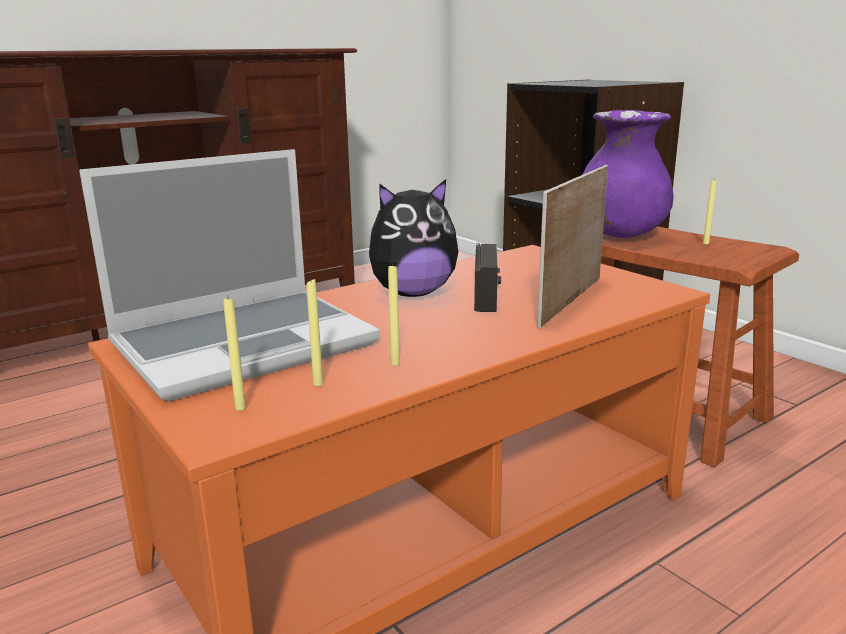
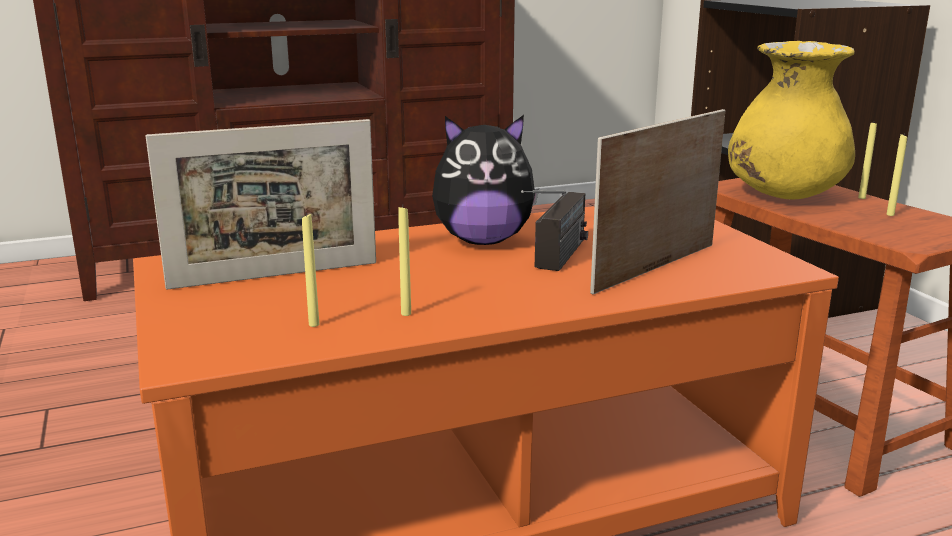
camera: 15 degrees right, 0 degrees up
(240, 408) = (224, 338): yellow candle -> yellow candle (862, 198)
(245, 343) = (275, 275): laptop -> picture frame
(618, 235) = (784, 195): purple vase -> yellow vase

